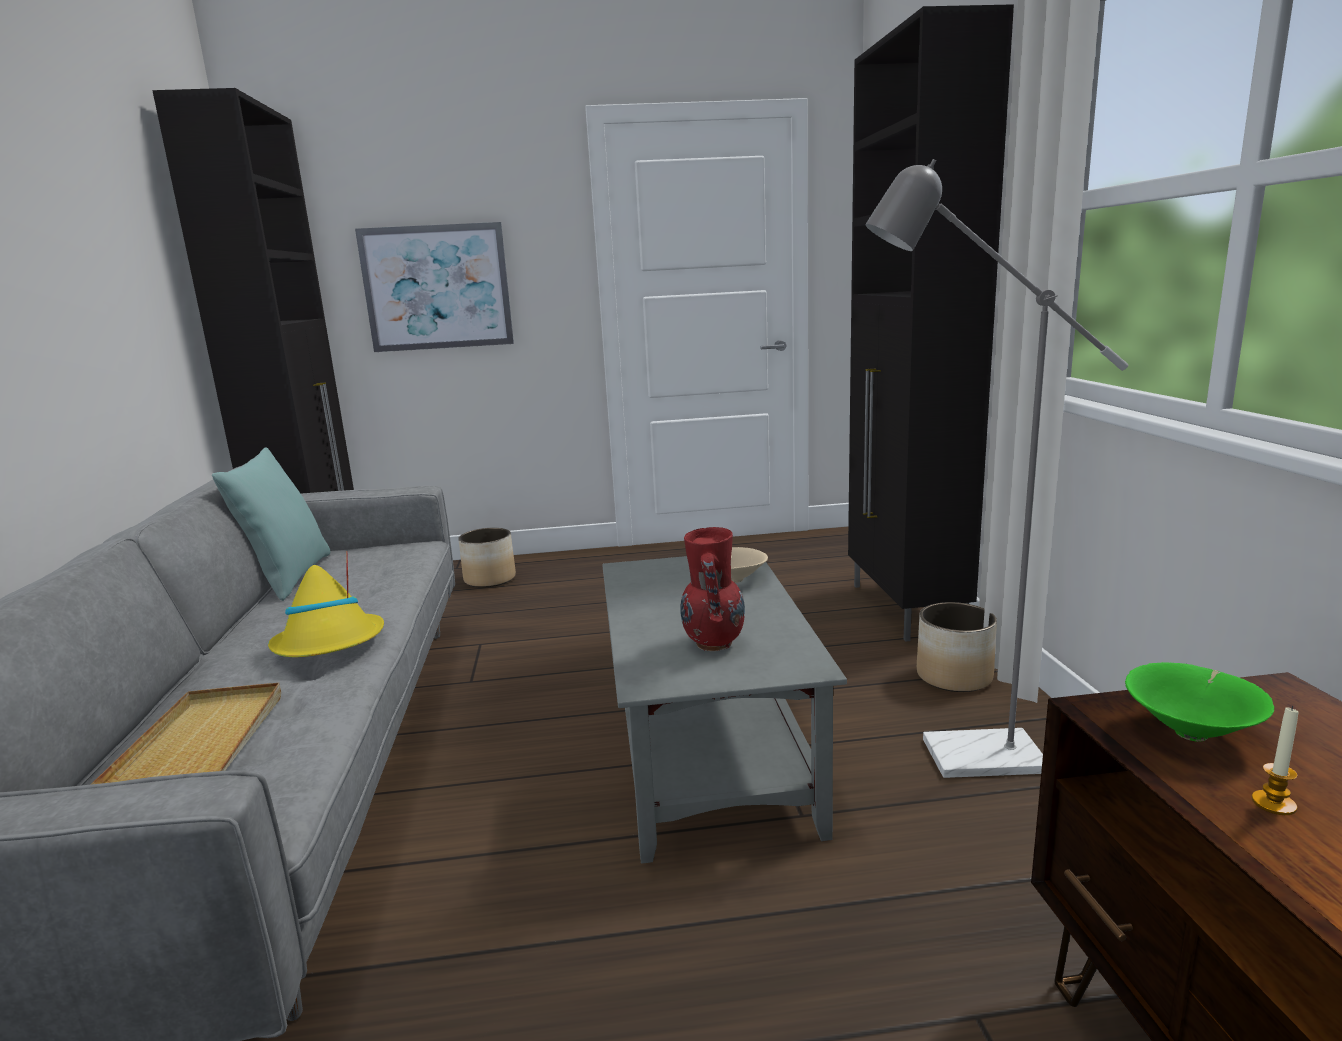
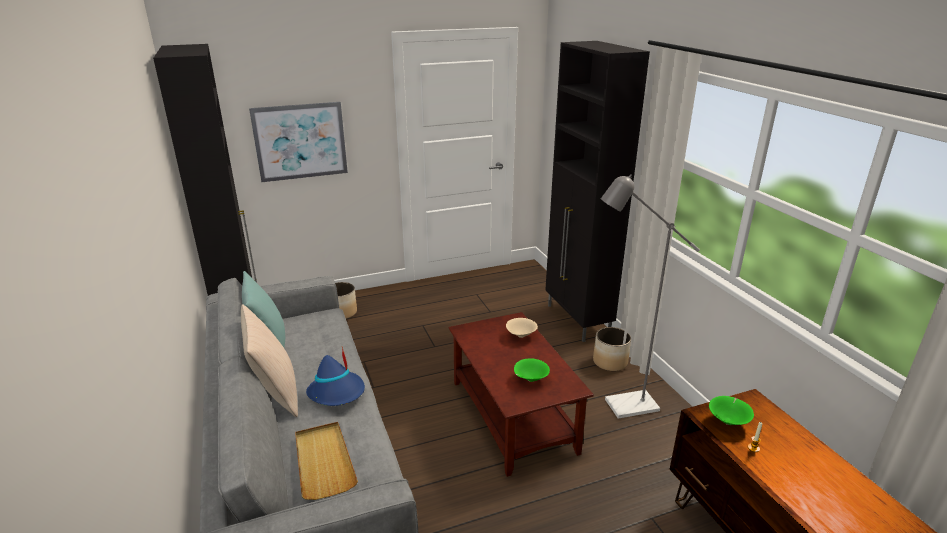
camera: 15 degrees left, 10 degrees up
(229, 639) = (276, 393): none -> beige pillow
(330, 645) = (337, 392): yellow hat -> blue hat
(706, 749) = (511, 415): grey coffee table -> brown coffee table
(713, 644) = (530, 379): red vase -> green bowl

